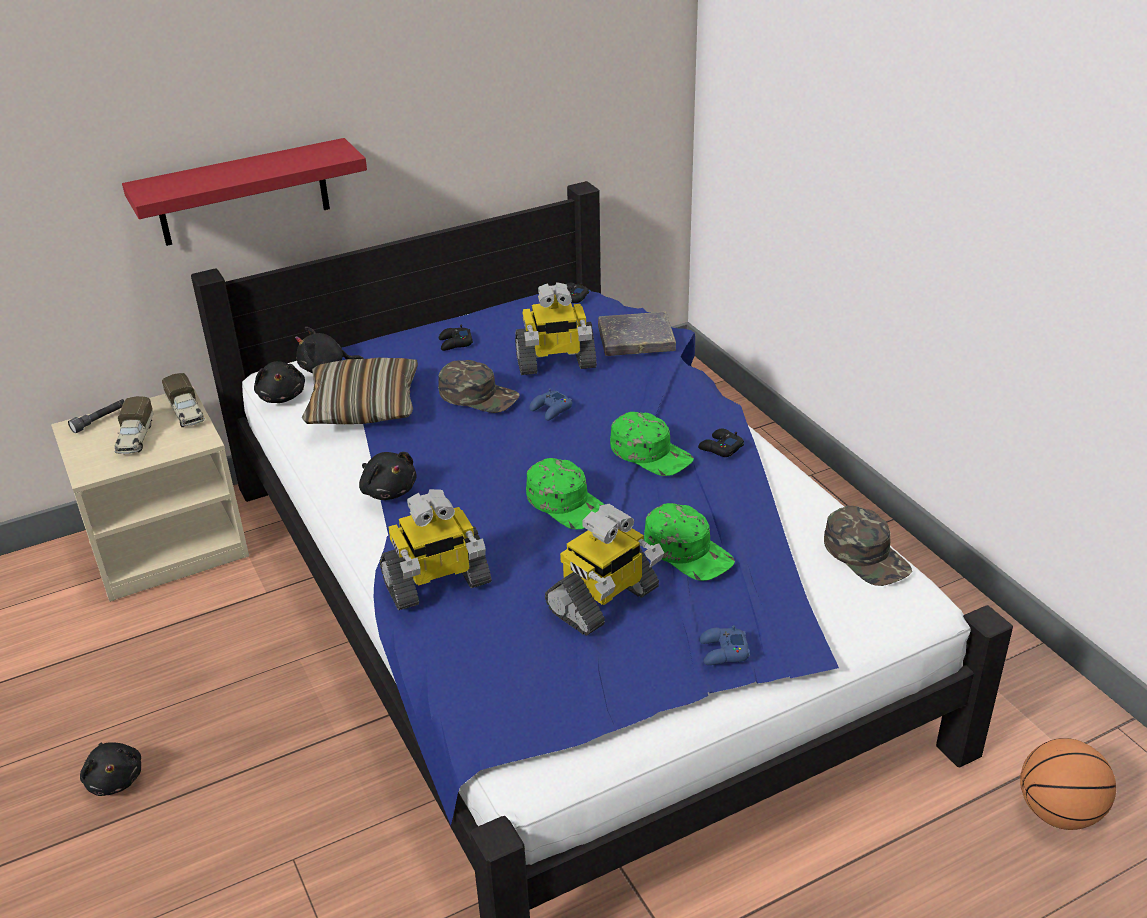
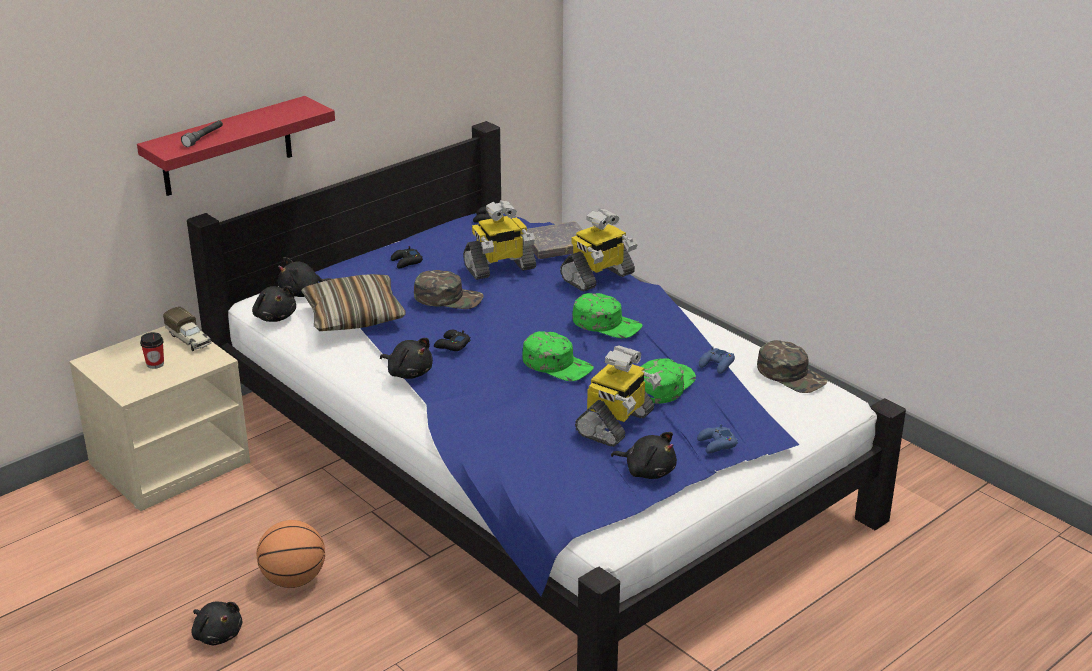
camera: 15 degrees left, 5 degrees down
(100, 420) = (113, 353): grey flashlight -> grey flashlight (204, 138)
(135, 439) = (155, 364): toy truck -> cup
(436, 583) = (483, 429): toy robot -> toy robot (598, 277)
(551, 409) = (513, 302): blue game controller -> blue game controller (717, 364)
(617, 679) = (647, 471): none -> black plush toy
(688, 551) = (664, 385): green cap -> green cap turned 90 degrees counterclockwise
(720, 448) = (657, 315): black game controller -> black game controller (451, 345)
(1058, 812) = (952, 547): basketball -> basketball (294, 579)

